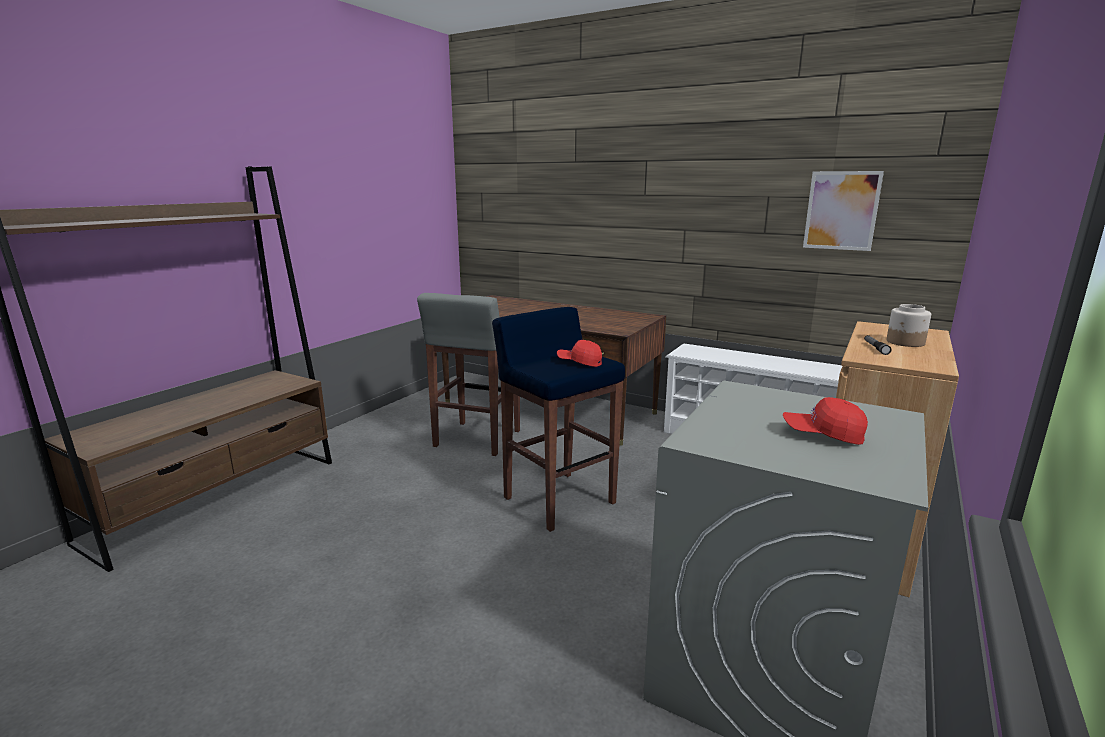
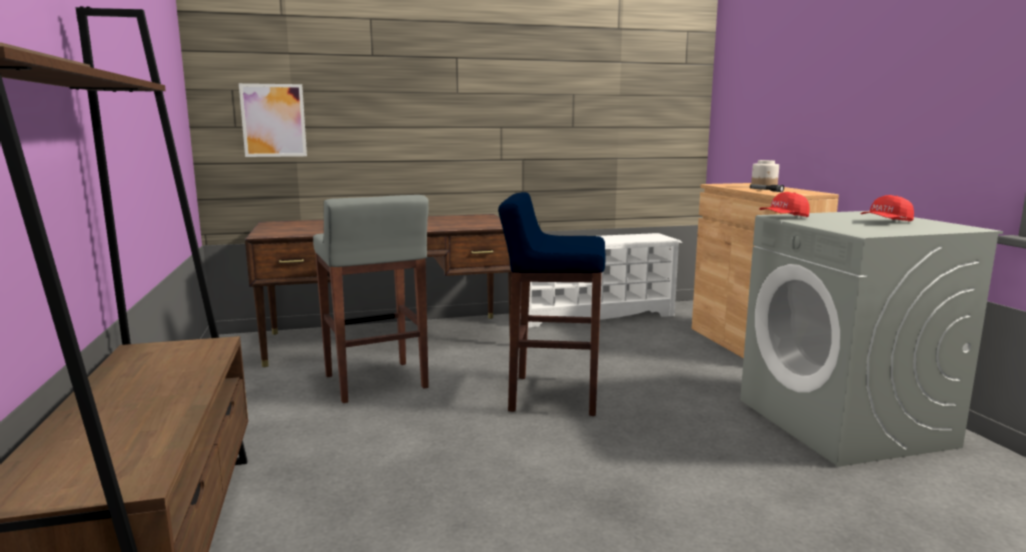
camera: 45 degrees left, 5 degrees down
(579, 362) = (575, 239): red cap -> red cap (783, 217)
(841, 210) = (630, 105): picture -> picture (273, 120)

